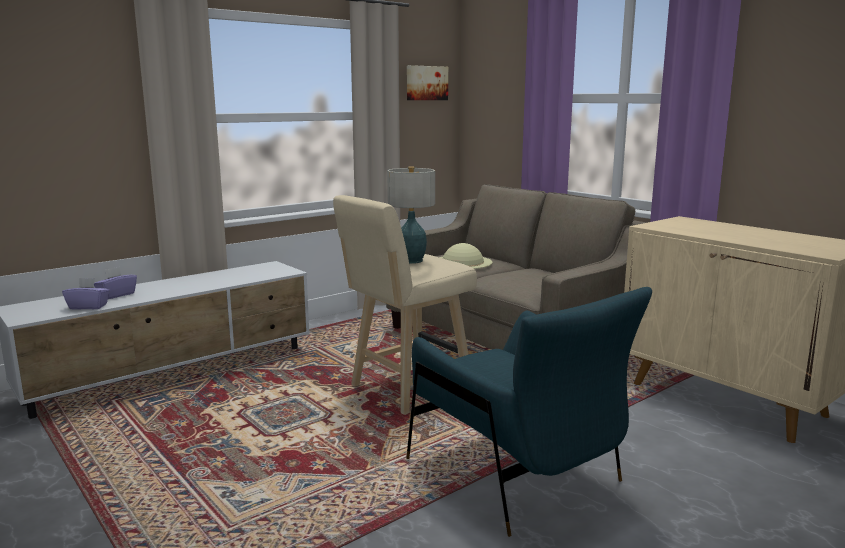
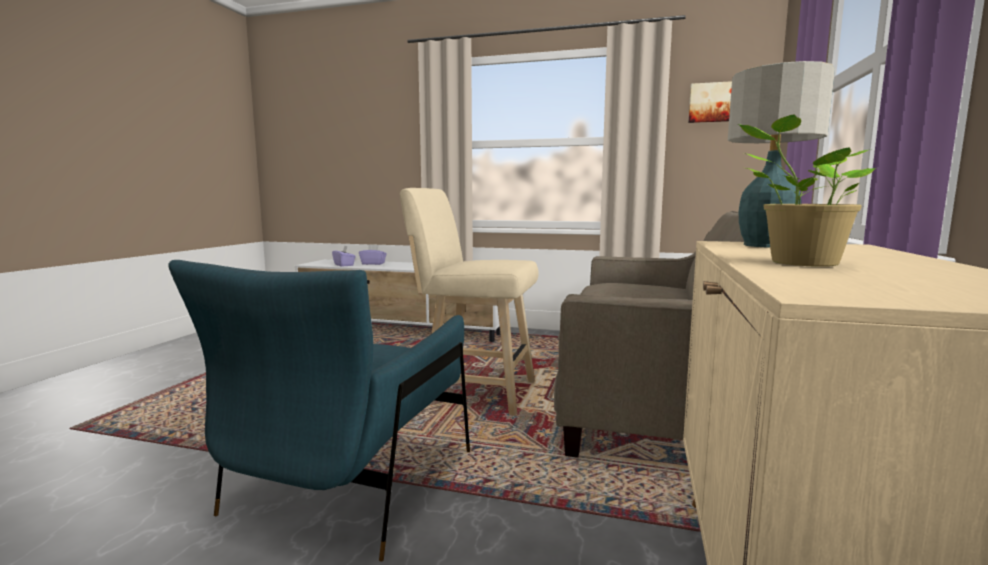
camera: 55 degrees right, 5 degrees down
(412, 260) = (487, 260): table lamp -> table lamp (767, 245)
(462, 262) = (628, 289): beige hat -> none
(748, 238) = (798, 263): none -> potted plant

